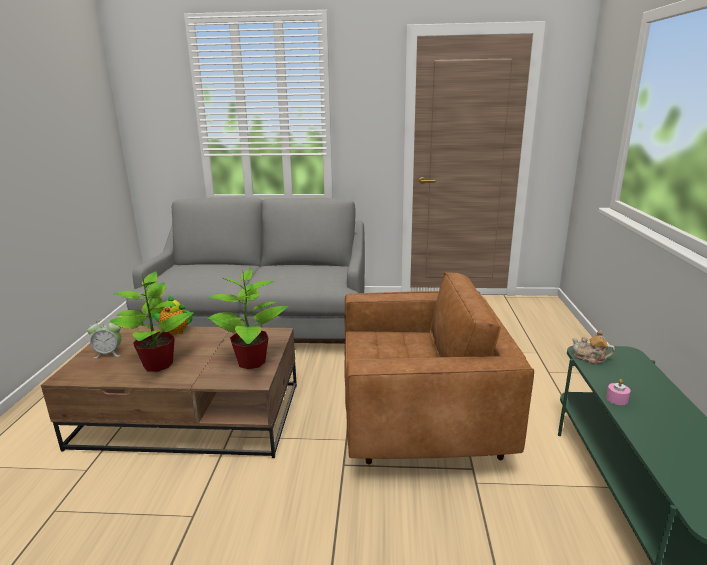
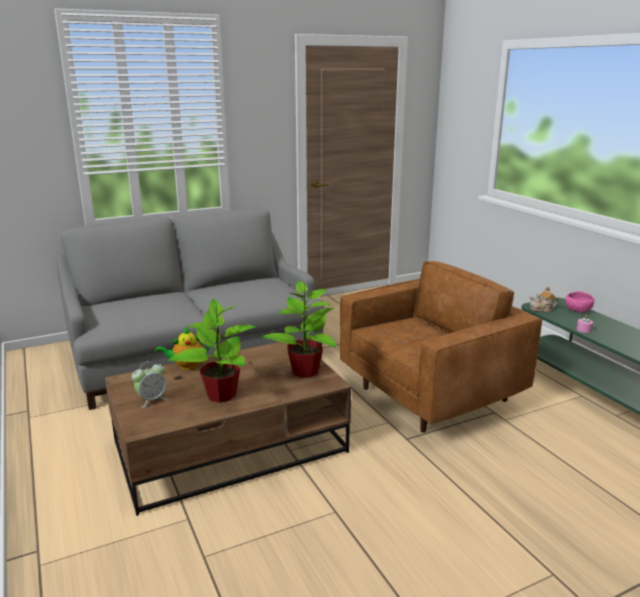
camera: 30 degrees left, 0 degrees up
(643, 370) = (578, 309): none -> pink bowl

